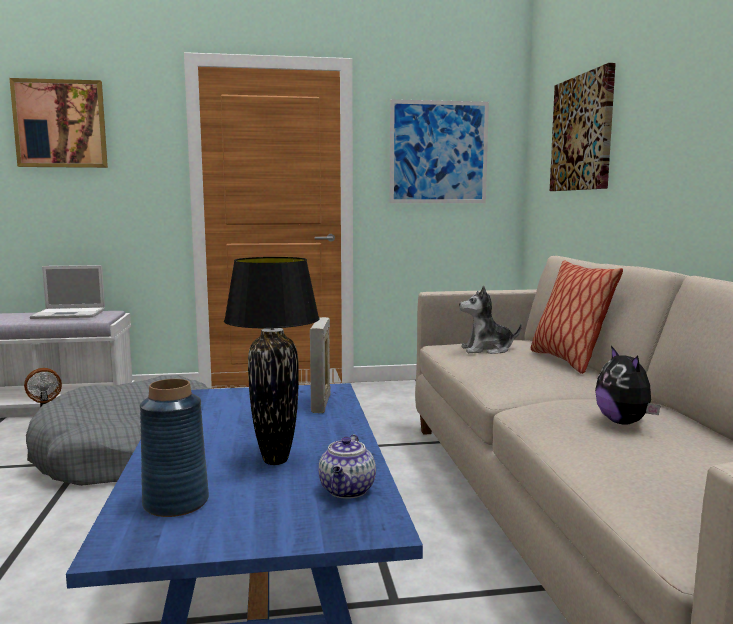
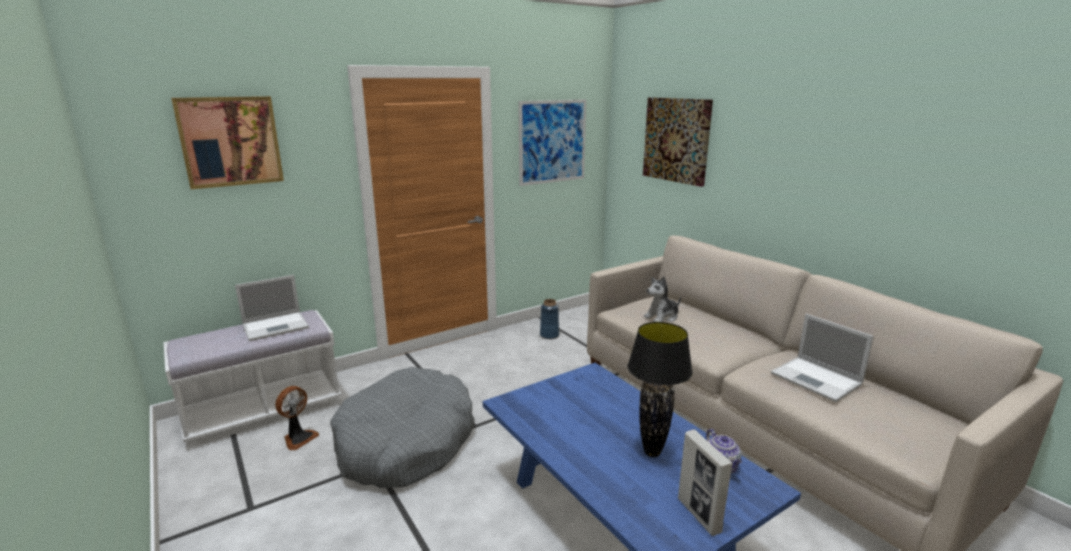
camera: 25 degrees left, 10 degrees up
(176, 503) = (648, 507): blue vase -> blue vase (549, 335)
(321, 404) = (607, 390): picture frame -> picture frame (699, 515)
(568, 361) = (720, 321): pillow -> none
(624, 422) = (817, 379): plush toy -> laptop

